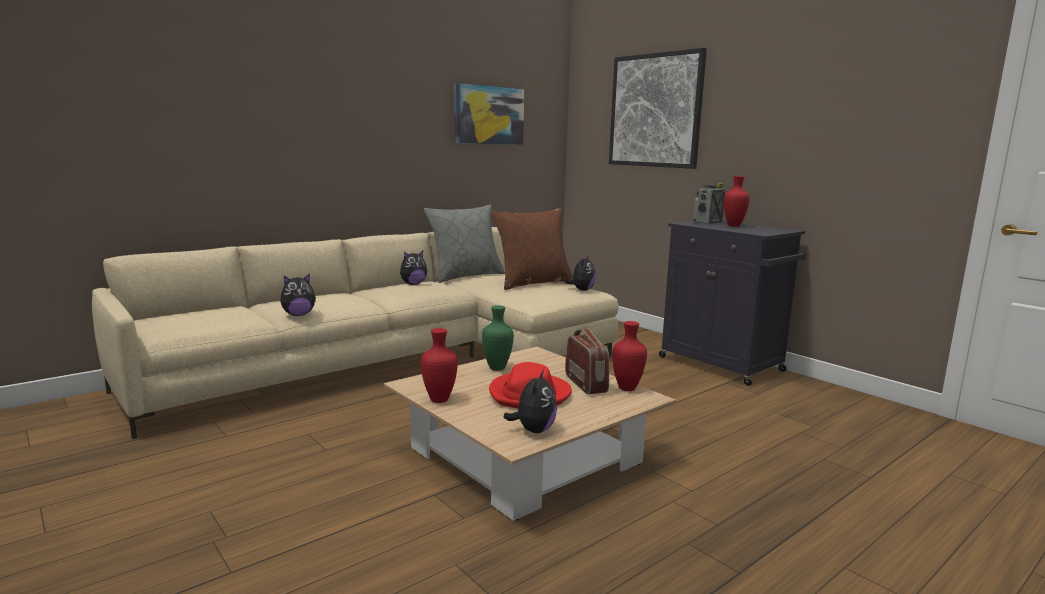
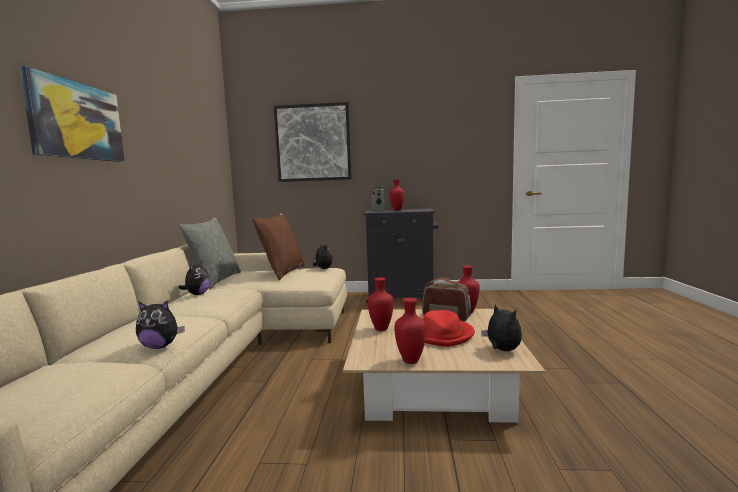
camera: 45 degrees left, 5 degrees down
(298, 315) = (160, 346): plush toy -> plush toy turned 75 degrees clockwise
(489, 115) = (191, 144): picture -> picture (76, 121)
(496, 369) = (381, 329): green vase -> red vase

